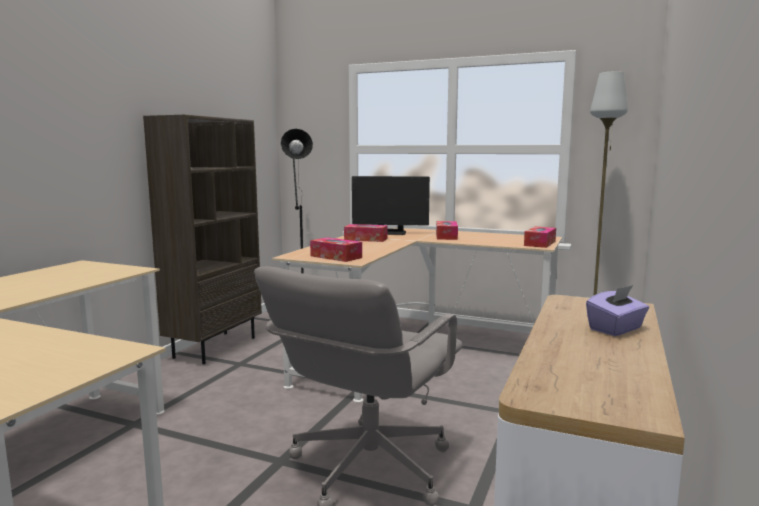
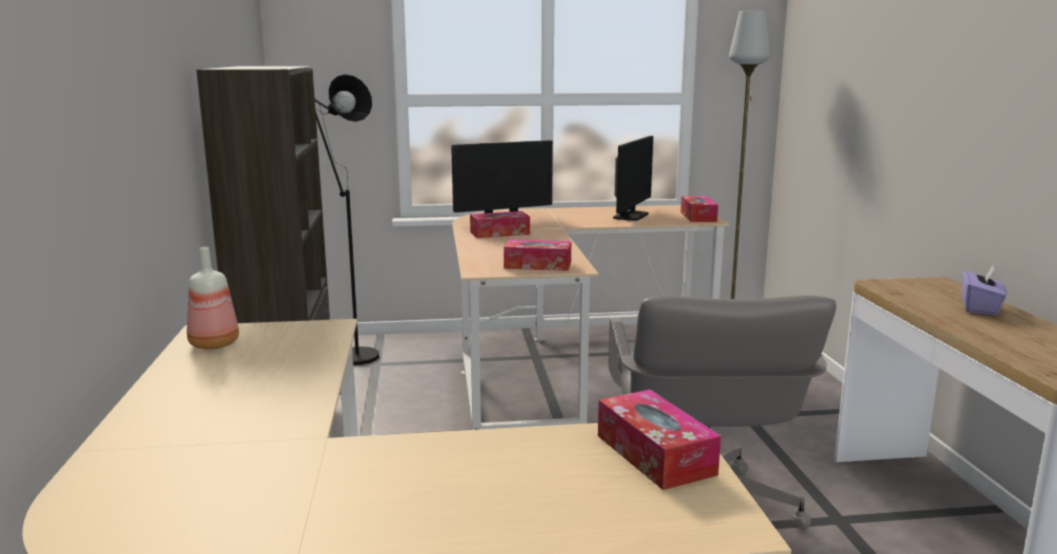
camera: 30 degrees left, 5 degrees up
(65, 269) = (214, 344): none -> bottle
(446, 236) = (580, 217): tissue box -> tissue box (655, 454)
(486, 238) = (630, 216): none -> monitor

